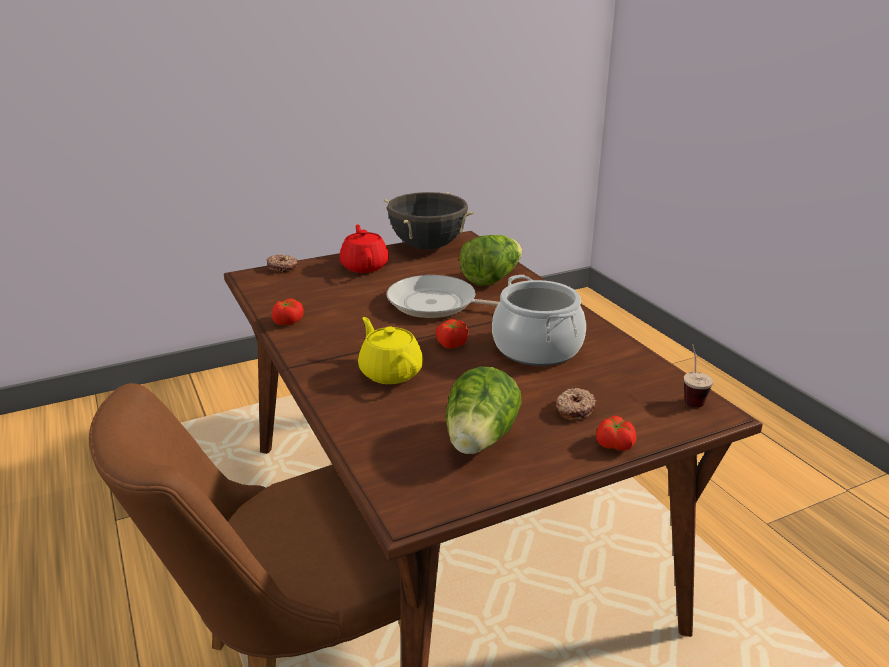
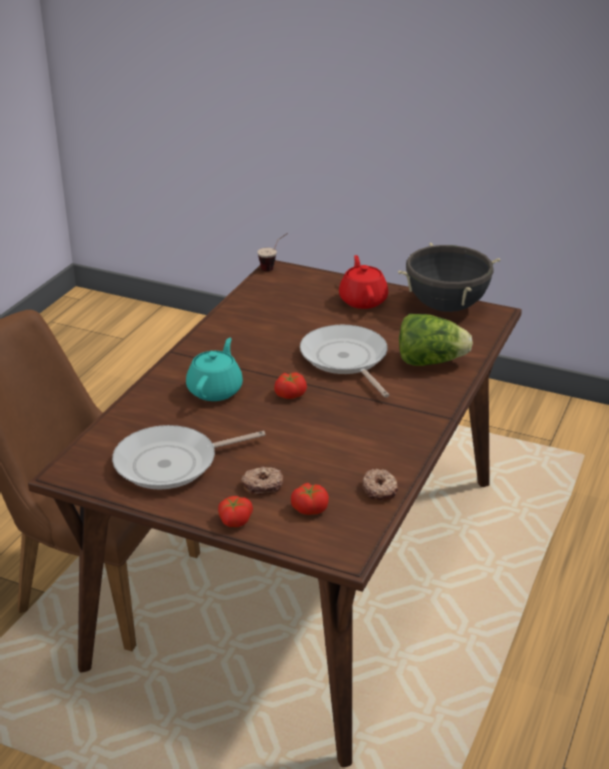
camera: 50 degrees right, 5 degrees up
(282, 267) = (307, 272): donut -> donut (380, 490)
(287, 321) = (230, 318): tomato -> tomato (309, 508)
(364, 266) = (363, 300): red teapot -> red teapot turned 45 degrees counterclockwise
(390, 372) = (215, 390): yellow teapot -> turquoise teapot
(480, 441) = (172, 463): lettuce -> frying pan
(536, 348) = (336, 432): cooking pot -> none
(691, 396) = (356, 532): cup -> cup (273, 266)

